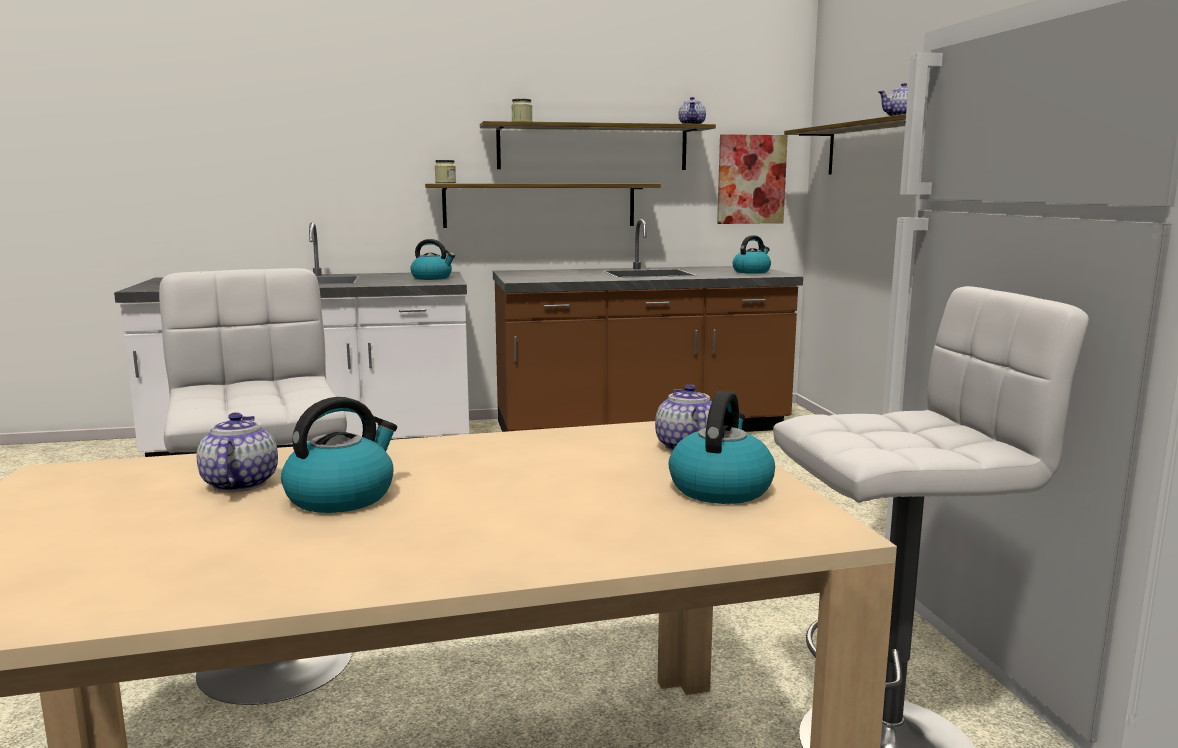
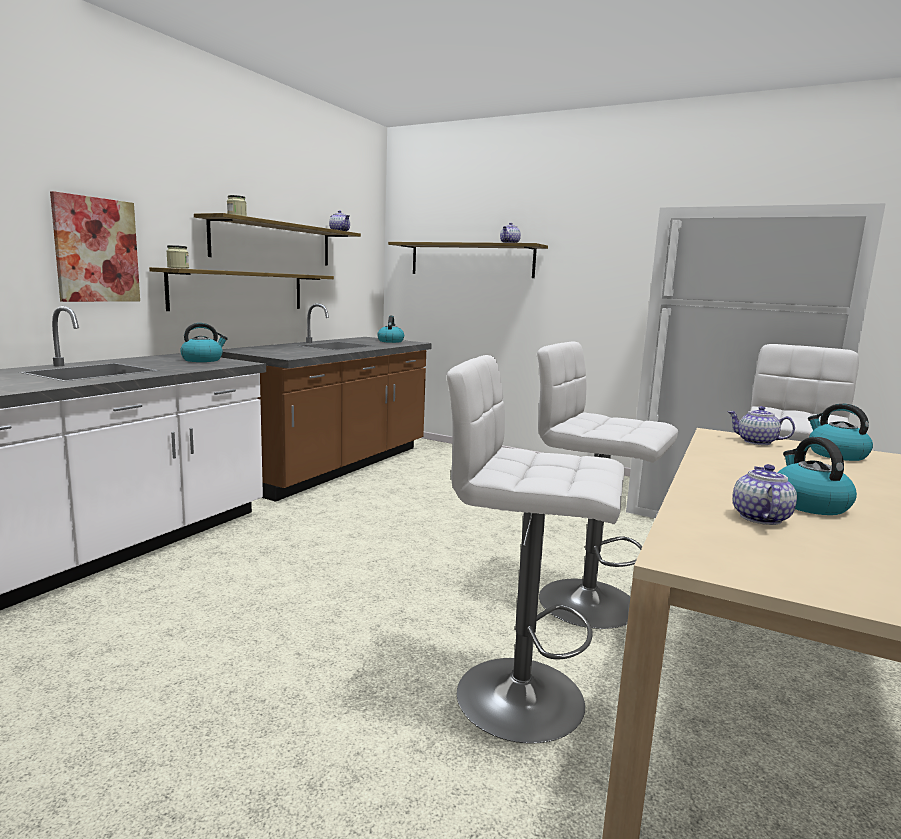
camera: 50 degrees left, 0 degrees up
(239, 483) = (759, 517): teapot -> teapot turned 75 degrees clockwise
(534, 636) = (586, 602): none -> white stool
(751, 179) = (359, 274): picture -> picture (96, 250)

